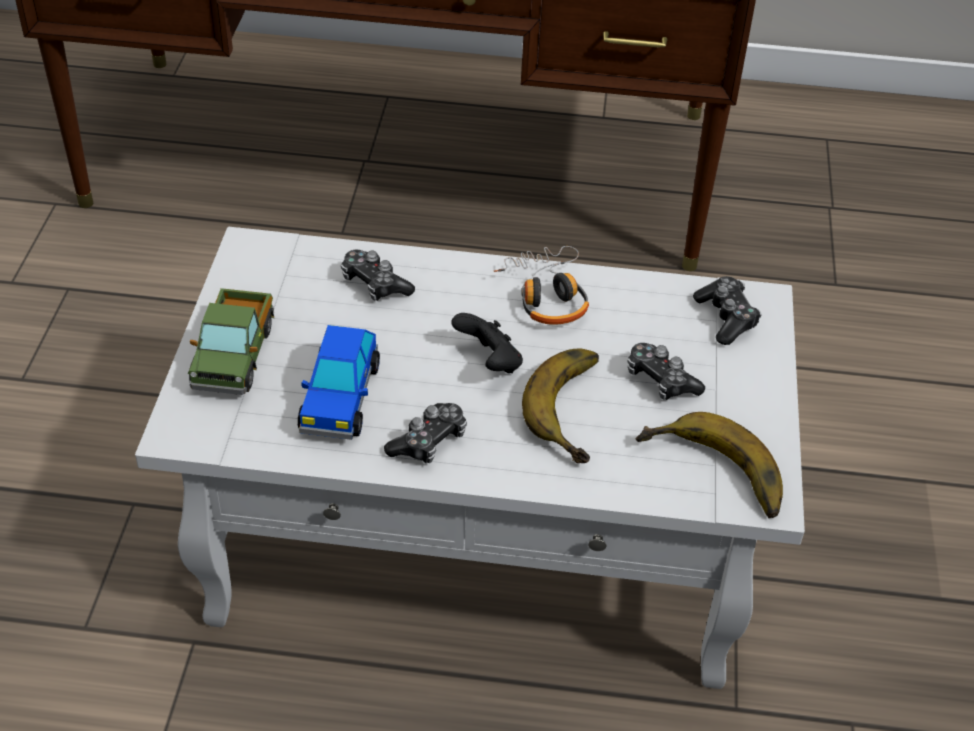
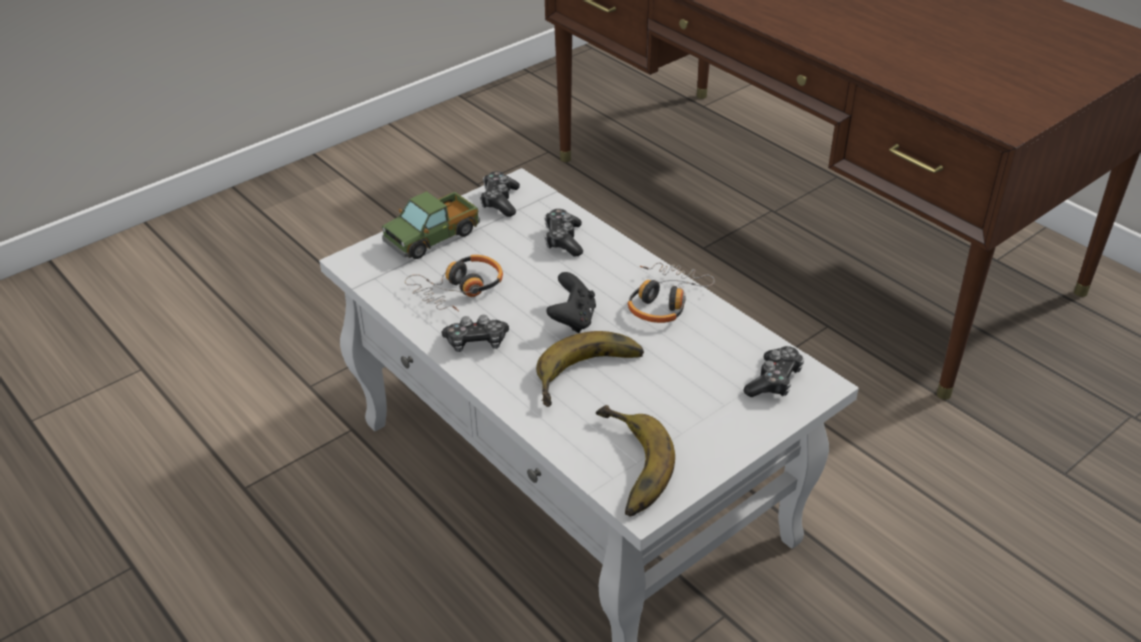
camera: 45 degrees right, 5 degrees down
(340, 397) = (459, 290): toy car -> headphones
(660, 380) = (670, 391): game controller -> game controller (500, 201)

